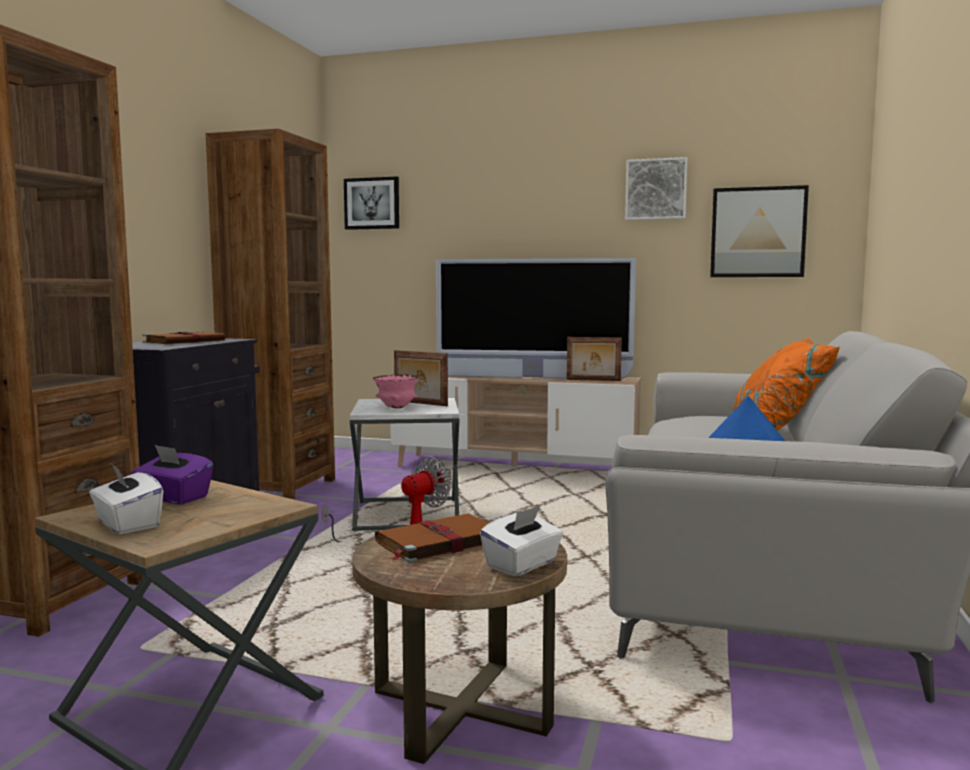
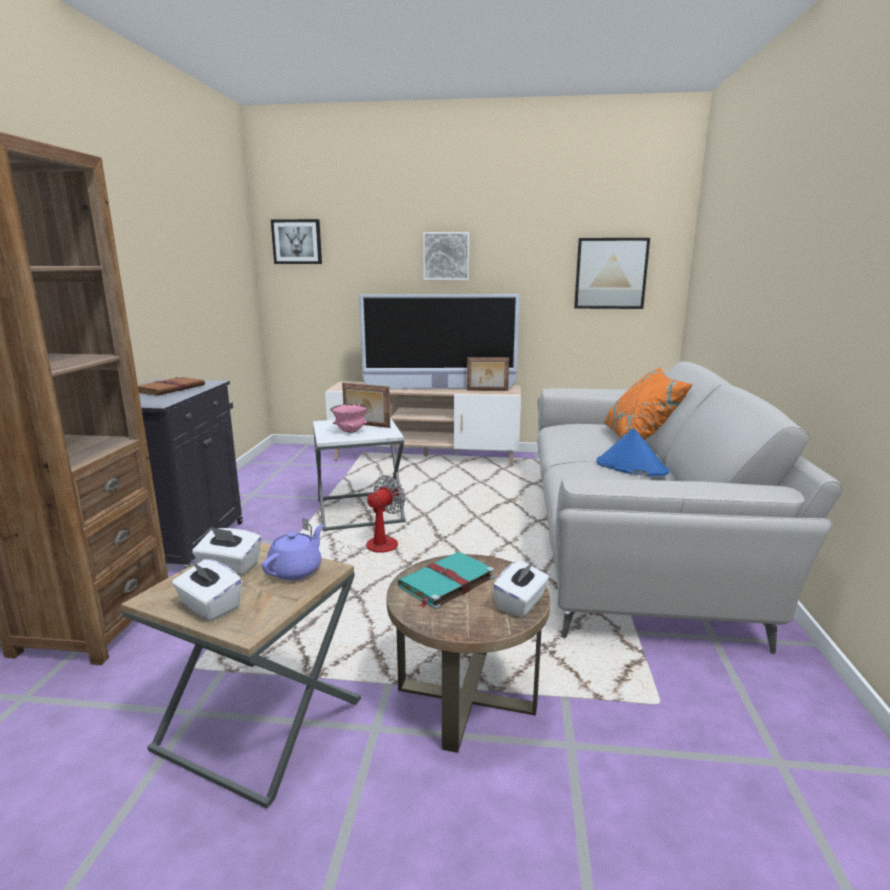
camera: 10 degrees left, 10 degrees up
(173, 498) = (229, 567): purple tissue box -> white tissue box
(246, 504) = (296, 570): none -> purple teapot
(280, 487) = (246, 489): brown bookcase -> none
(437, 542) = (445, 583): brown book -> turquoise book
(656, 189) = (534, 237): picture -> picture (446, 256)

